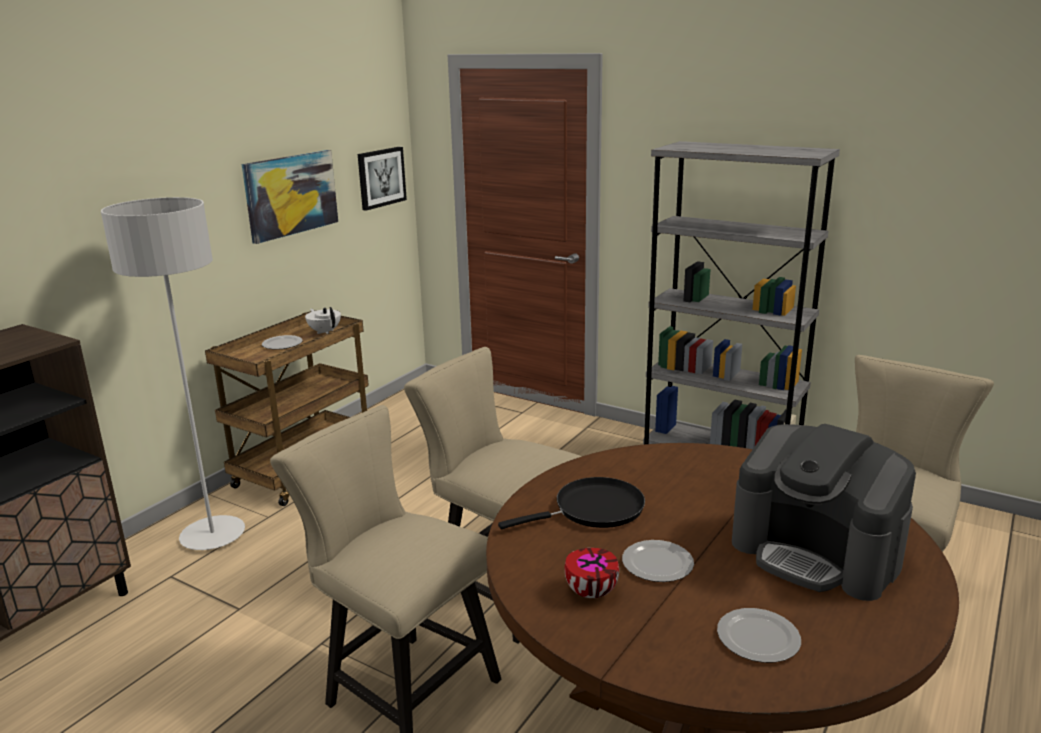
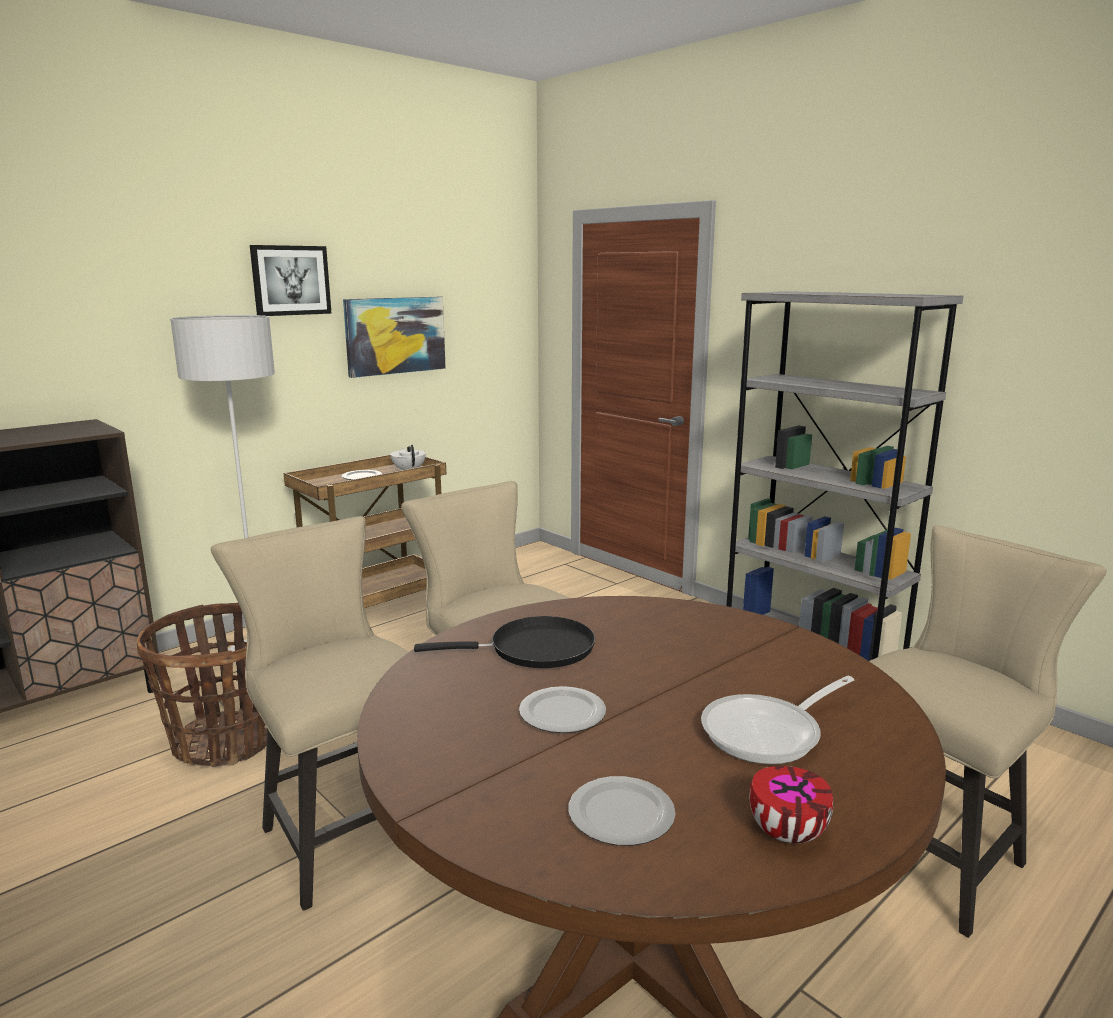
camera: 15 degrees right, 5 degrees down
(235, 631) = (225, 742): none -> basket
(381, 177) = (499, 331): picture -> picture (290, 280)
(590, 591) = (462, 728): bowl -> bowl (785, 831)
(816, 553) = (769, 733): coffee machine -> frying pan

